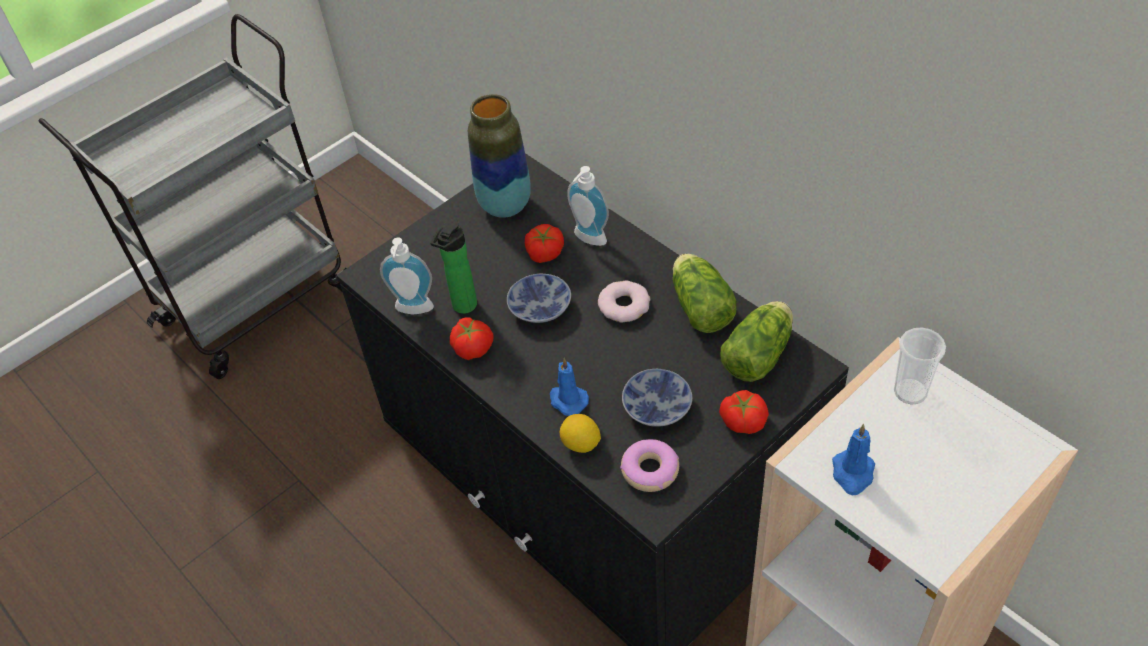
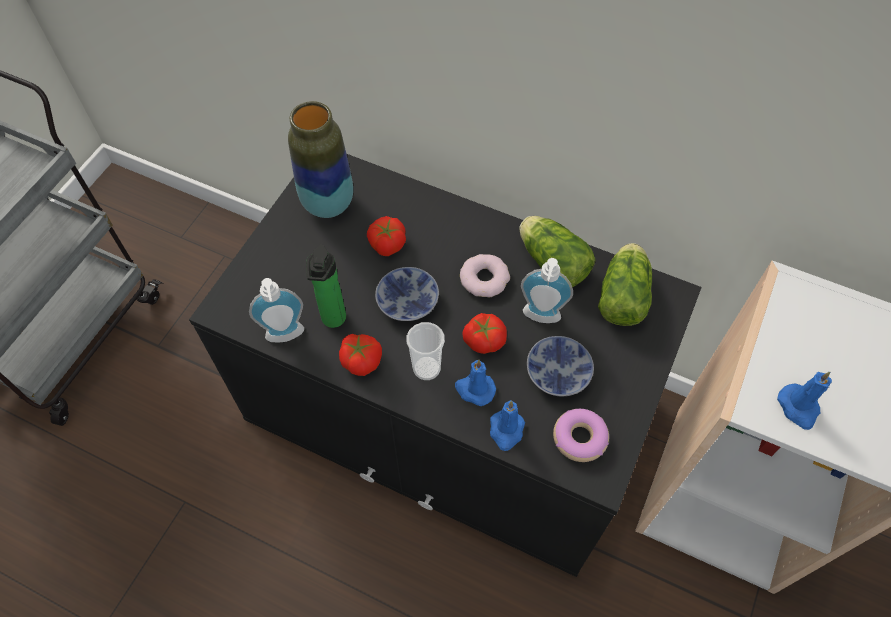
camera: 25 degrees left, 10 degrees up
(580, 444) = (506, 431): lemon -> blue candle
(587, 240) = (422, 220): soap dispenser -> soap dispenser (540, 318)
(743, 420) = (638, 364): tomato -> tomato (484, 339)
(910, 392) = (807, 311): cup -> cup (426, 368)

